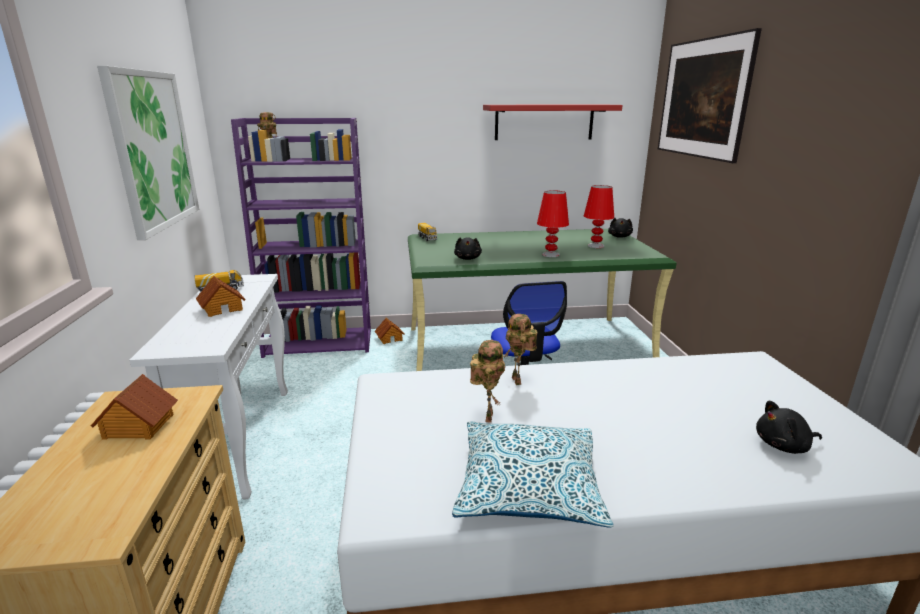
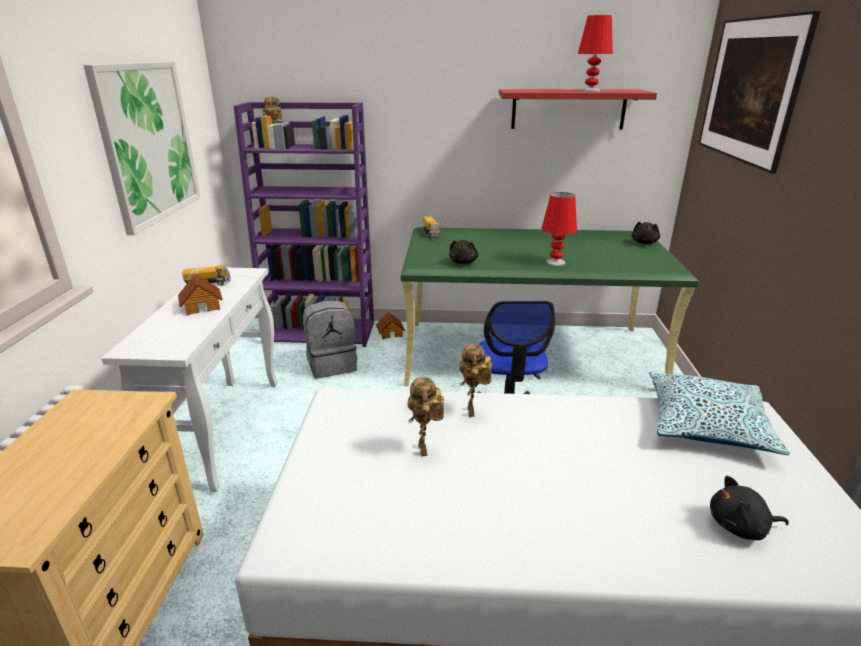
camera: 10 degrees right, 5 degrees up
(138, 426) = (88, 430): toy house -> none
(339, 370) = (332, 365): none -> grey backpack
(487, 416) = (425, 451): toy robot -> toy robot turned 150 degrees clockwise
(529, 486) = (438, 538): pillow -> pillow (707, 424)
(595, 246) = (611, 253): red table lamp -> red table lamp (590, 90)

